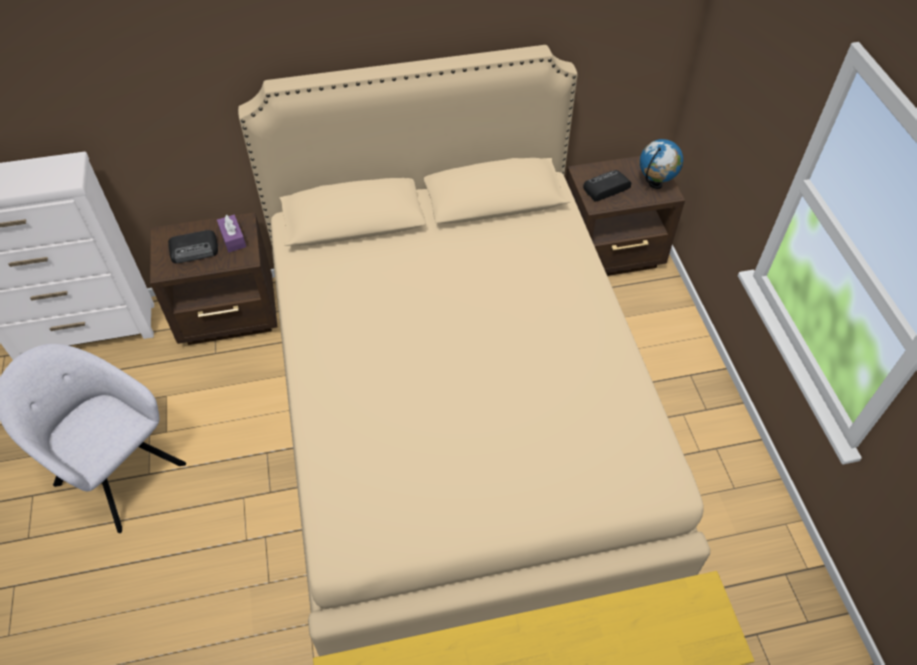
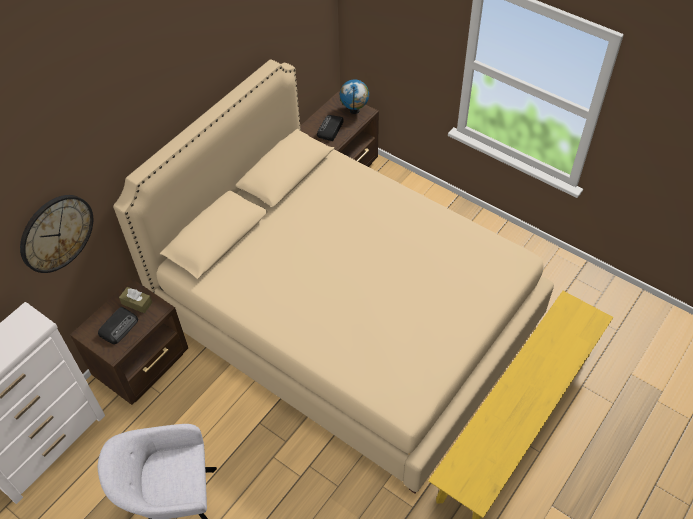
camera: 40 degrees left, 0 degrees up
(150, 96) = (56, 233): none -> wall clock
(233, 238) = (137, 303): purple tissue box -> brown tissue box

